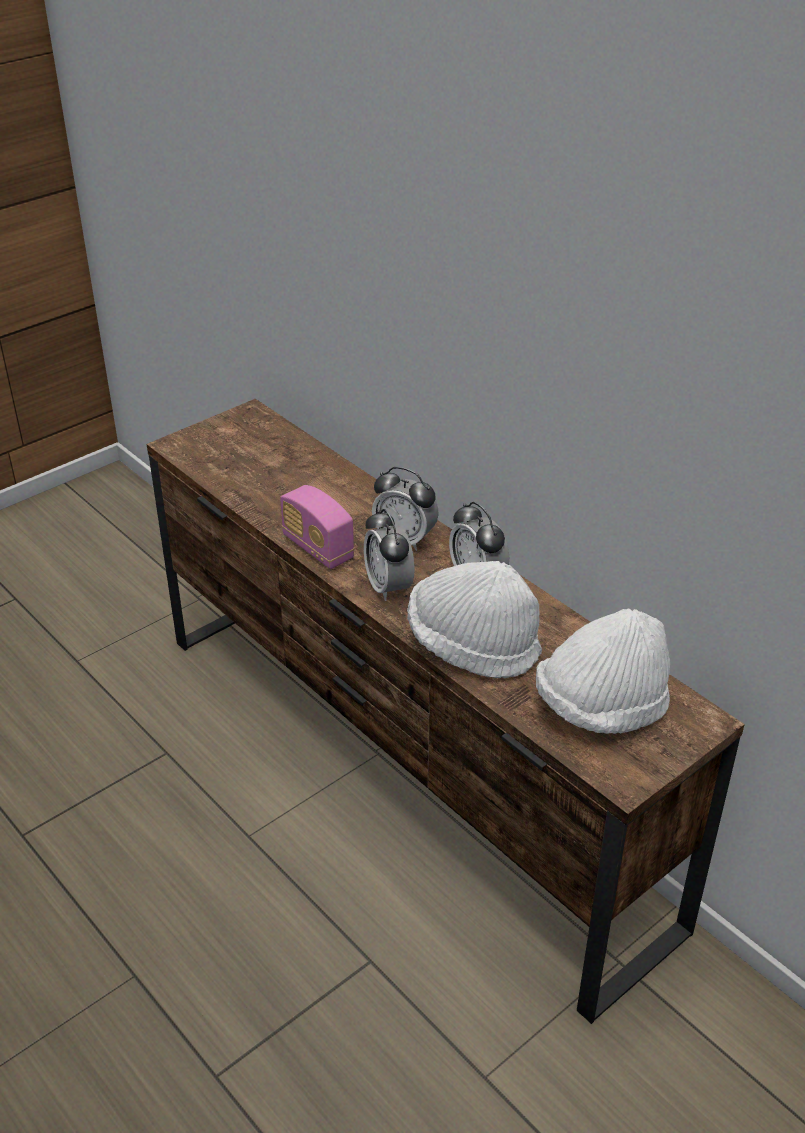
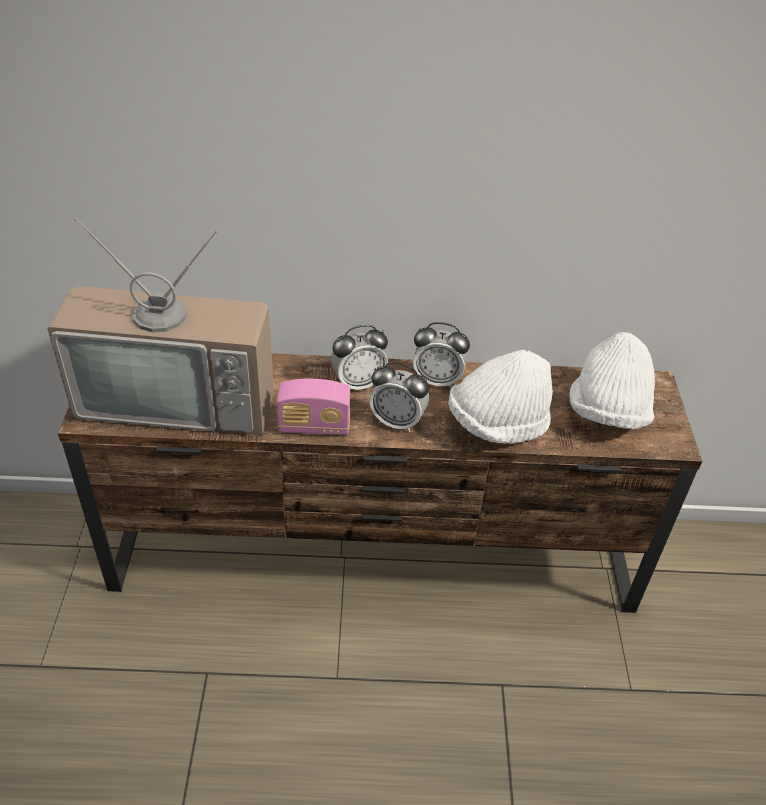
camera: 50 degrees left, 5 degrees up
(258, 467) = (180, 396): none -> television

